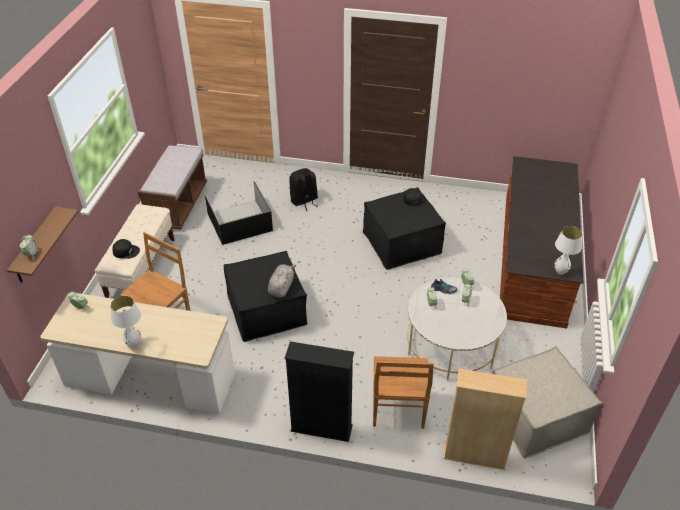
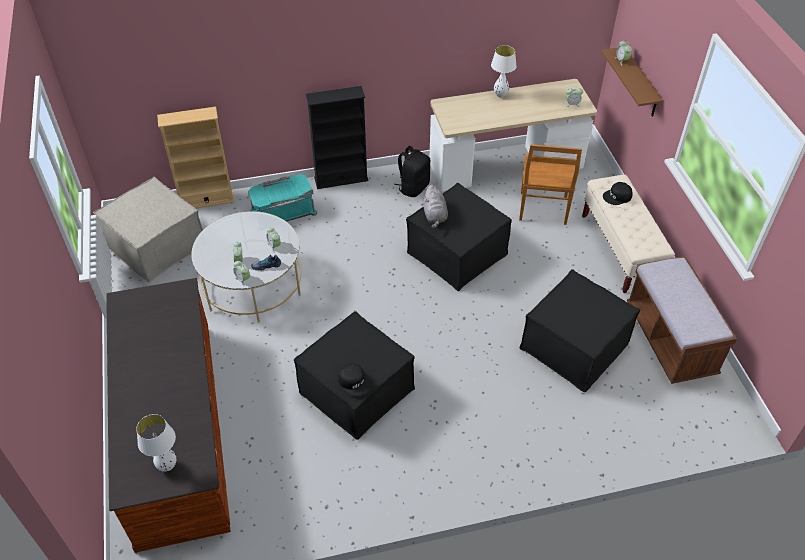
camera: 155 degrees right, 5 degrees up
(240, 221) = (574, 346): black storage box -> black ottoman
(304, 201) = (522, 411): black backpack -> black backpack (413, 187)
(398, 410) = (283, 211): brown chair -> turquoise storage box
(560, 272) = (133, 297): white table lamp -> white table lamp (167, 466)

